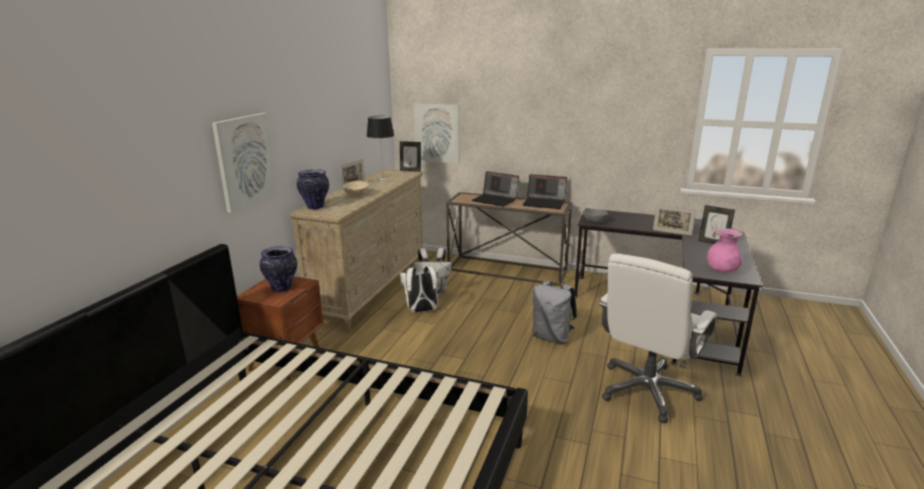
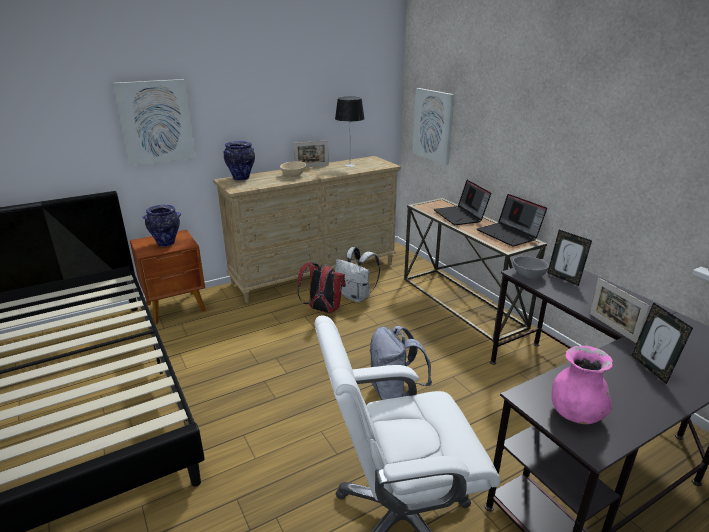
camera: 40 degrees right, 5 degrees up
(410, 170) = (392, 162): picture frame -> picture frame (564, 278)
(421, 310) = (322, 310): white backpack -> red backpack

